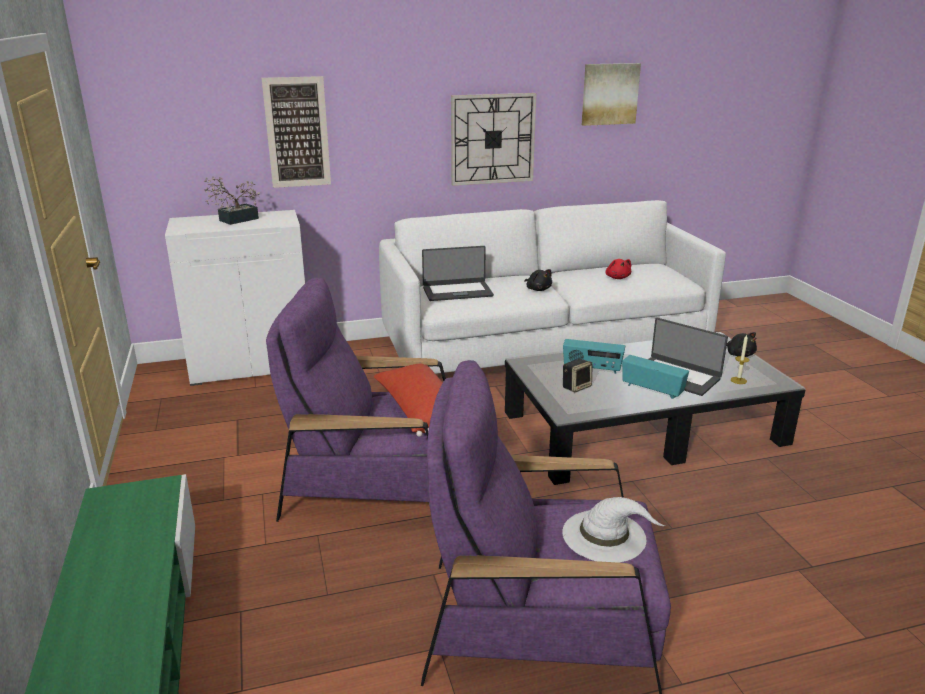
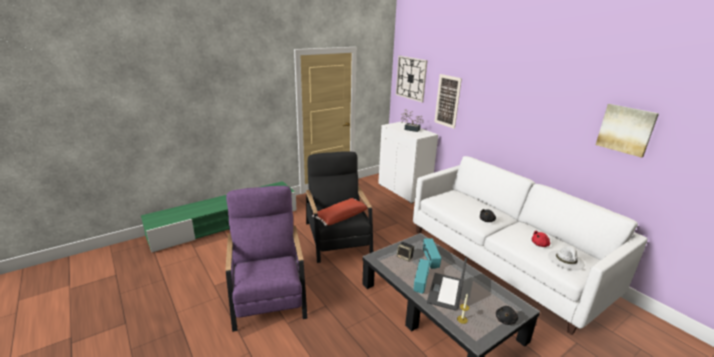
camera: 70 degrees right, 0 degrees up
(379, 484) = (338, 238): purple armchair -> black armchair
(457, 291) = (456, 199): laptop -> none
(492, 139) = (534, 133): wall clock -> wall clock (411, 78)
(605, 535) = (266, 271): white hat -> white hat (566, 260)

